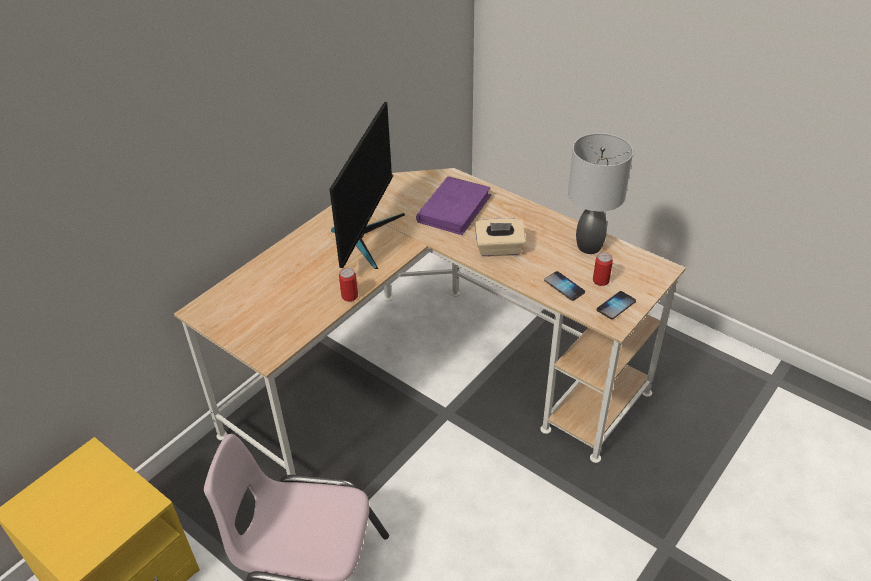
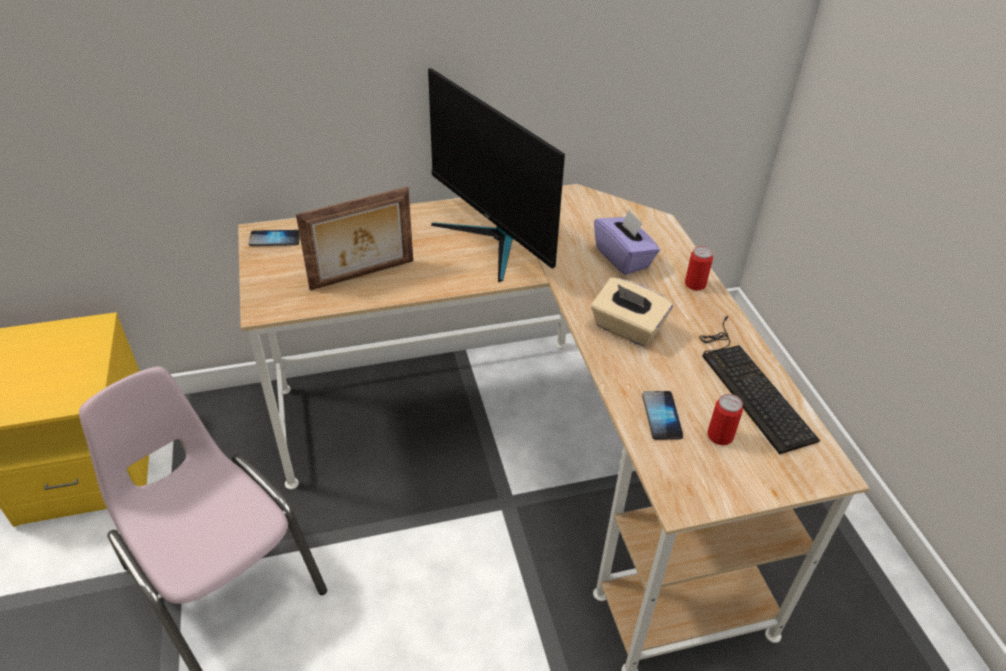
camera: 35 degrees right, 0 degrees up
(308, 301) = (363, 276): none -> picture frame
(349, 296) = (407, 293): can -> can (695, 284)
(365, 236) = (493, 240): monitor -> monitor turned 90 degrees clockwise
(454, 208) = (623, 258): purple book -> purple tissue box
(588, 246) = (749, 384): grey table lamp -> keyboard
(616, 306) = (707, 480): phone -> phone (275, 239)

